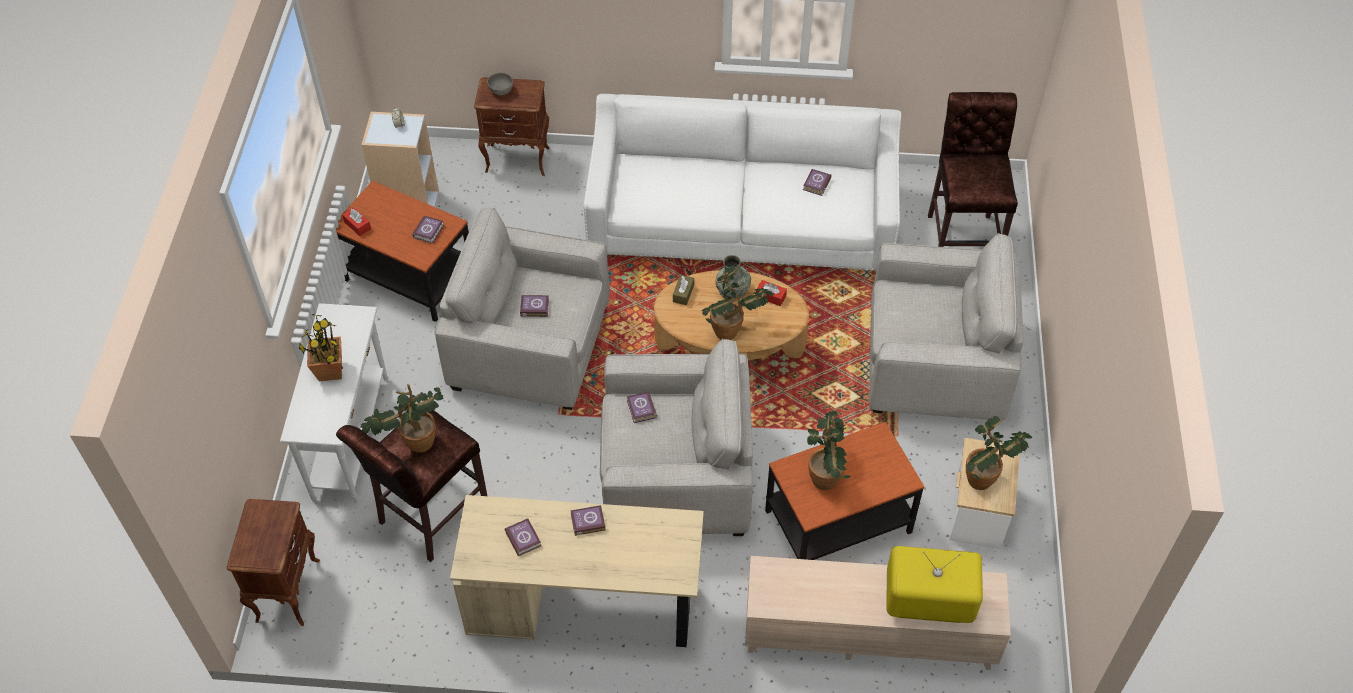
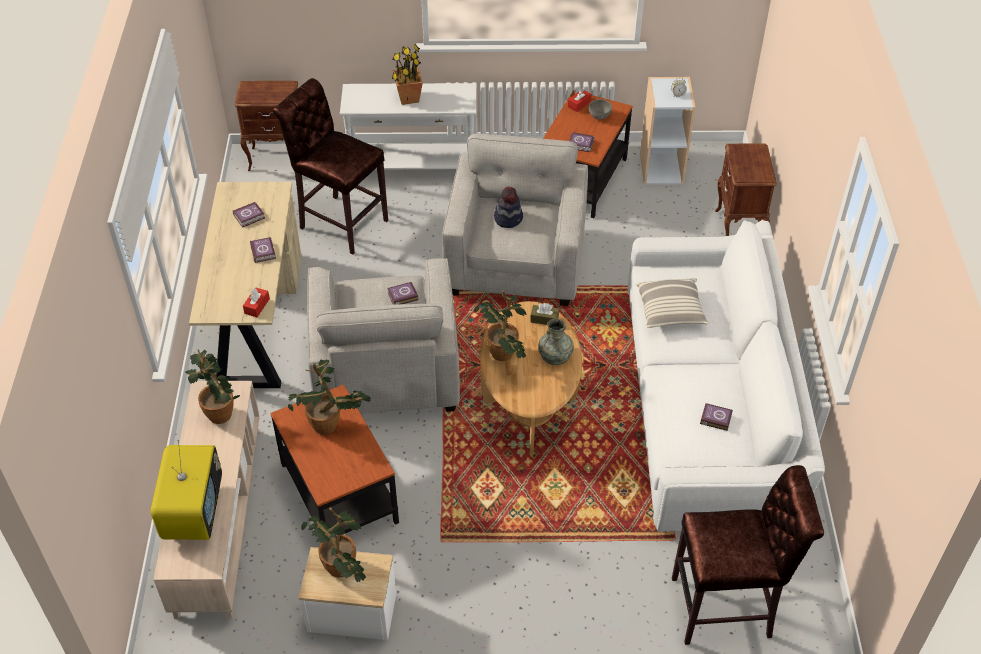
camera: 85 degrees right, 5 degrees down
(414, 442) = (338, 146): potted plant -> potted plant (220, 410)
(501, 91) = (750, 157): grey bowl -> grey bowl (599, 116)
(534, 307) = (508, 218): book -> hat
(681, 197) = (670, 311): none -> pillow
(770, 296) = (550, 384): red tissue box -> red tissue box (257, 306)
(933, 364) = (537, 575): grey armchair -> none

